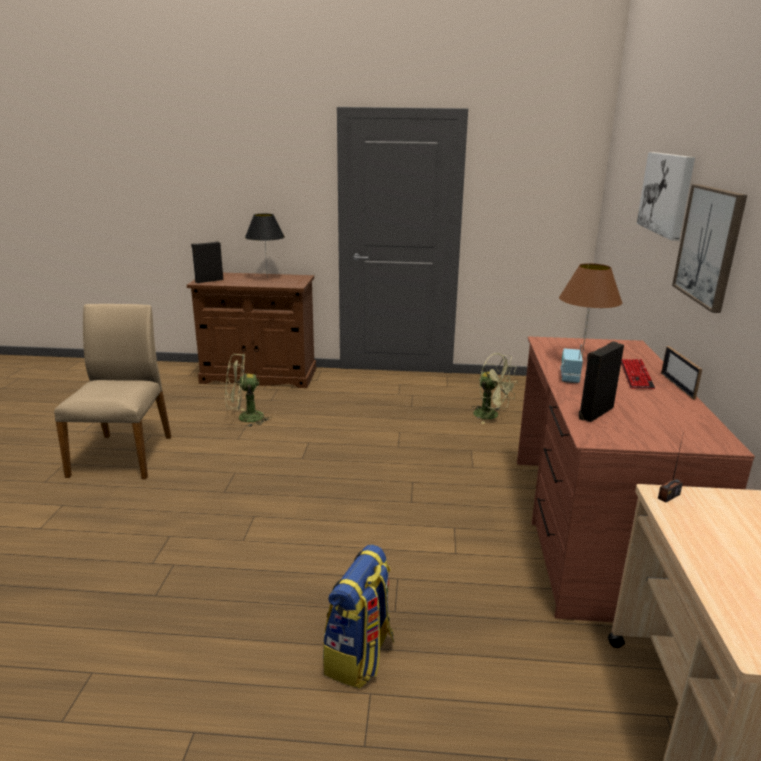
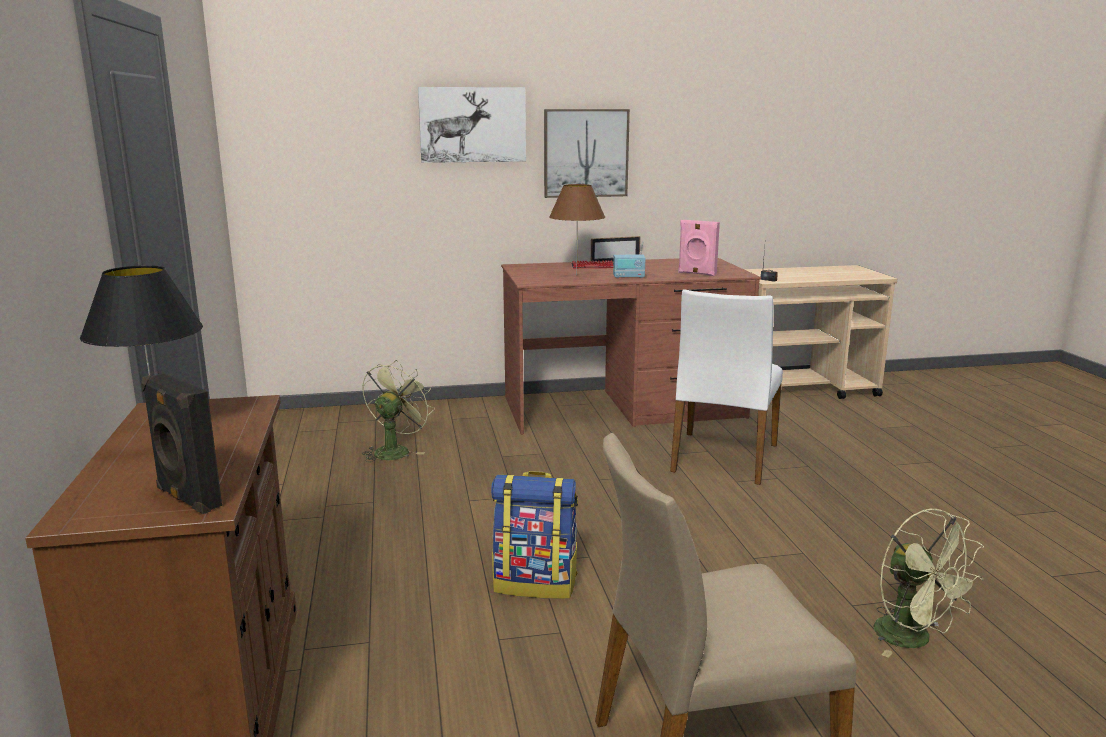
camera: 105 degrees left, 5 degrees down
(245, 418) = (470, 649): green fan -> green fan (913, 639)
(360, 657) = (869, 472): backpack -> backpack (536, 583)
(435, 557) = (723, 458): none -> white chair
(594, 412) = (696, 273): black speaker -> pink speaker

